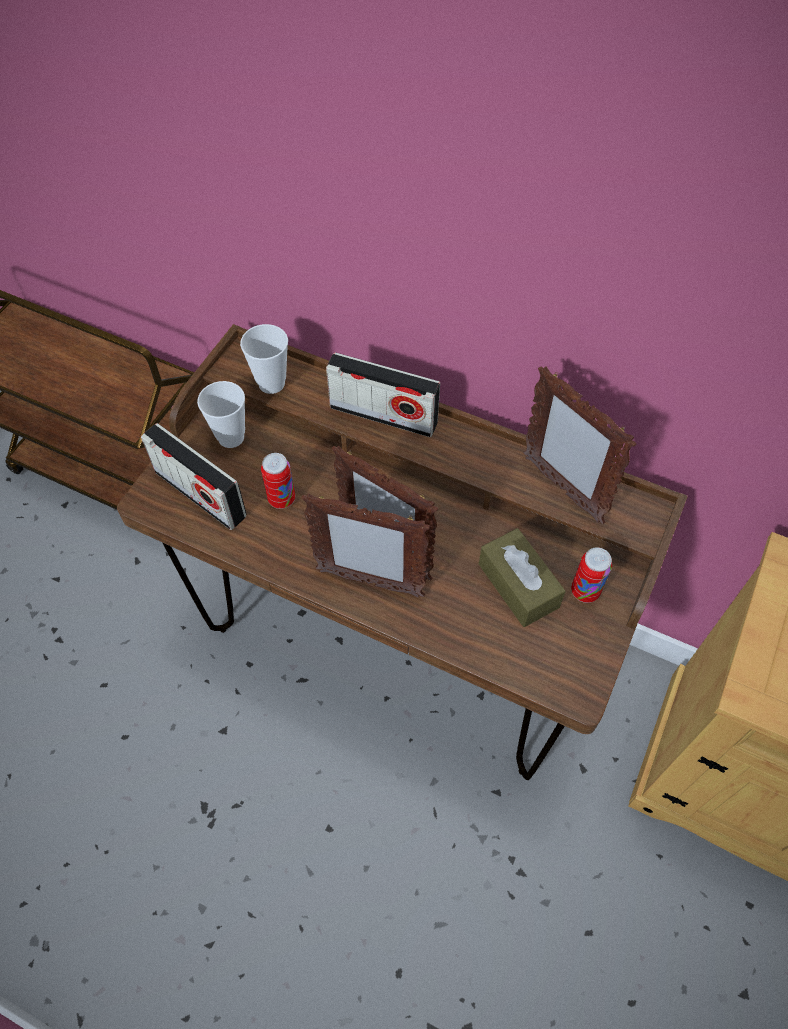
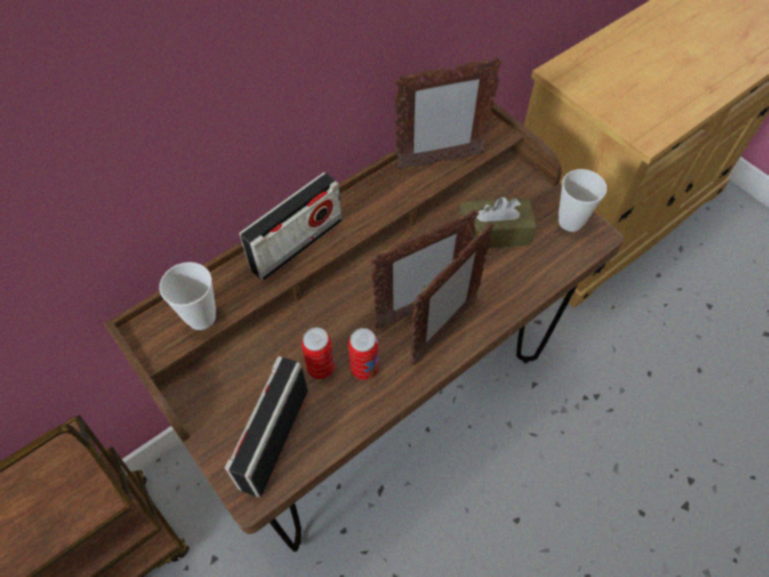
camera: 65 degrees left, 0 degrees up
(200, 494) = (274, 438): radio -> radio turned 135 degrees clockwise
(231, 437) = (223, 387): cup -> cup (570, 222)
(585, 591) = (517, 196): can -> can (364, 369)

